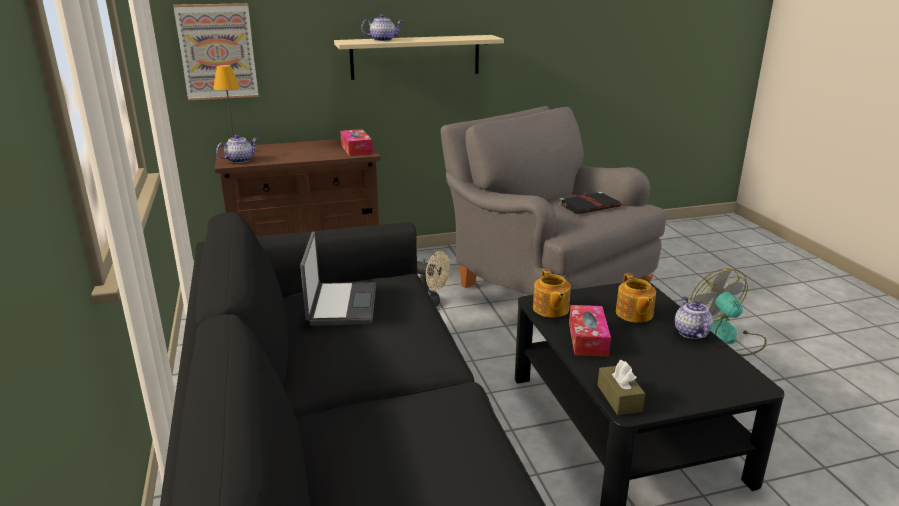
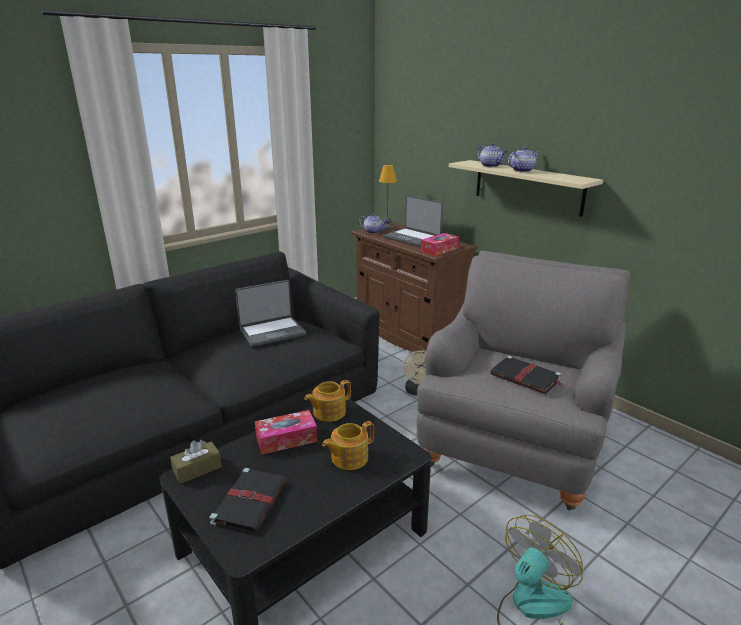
camera: 65 degrees right, 0 degrees up
(217, 52) = (404, 156): picture -> none
(298, 151) = (412, 238): none -> laptop
(684, 372) = (251, 501): none -> black book
(690, 332) = (332, 498): teapot -> teapot (522, 170)

